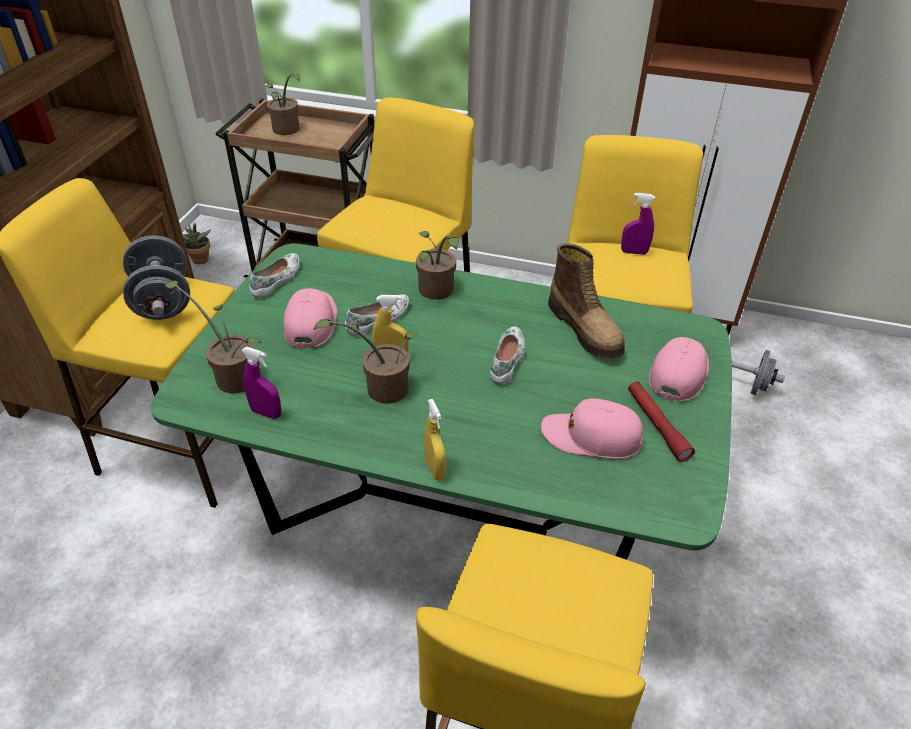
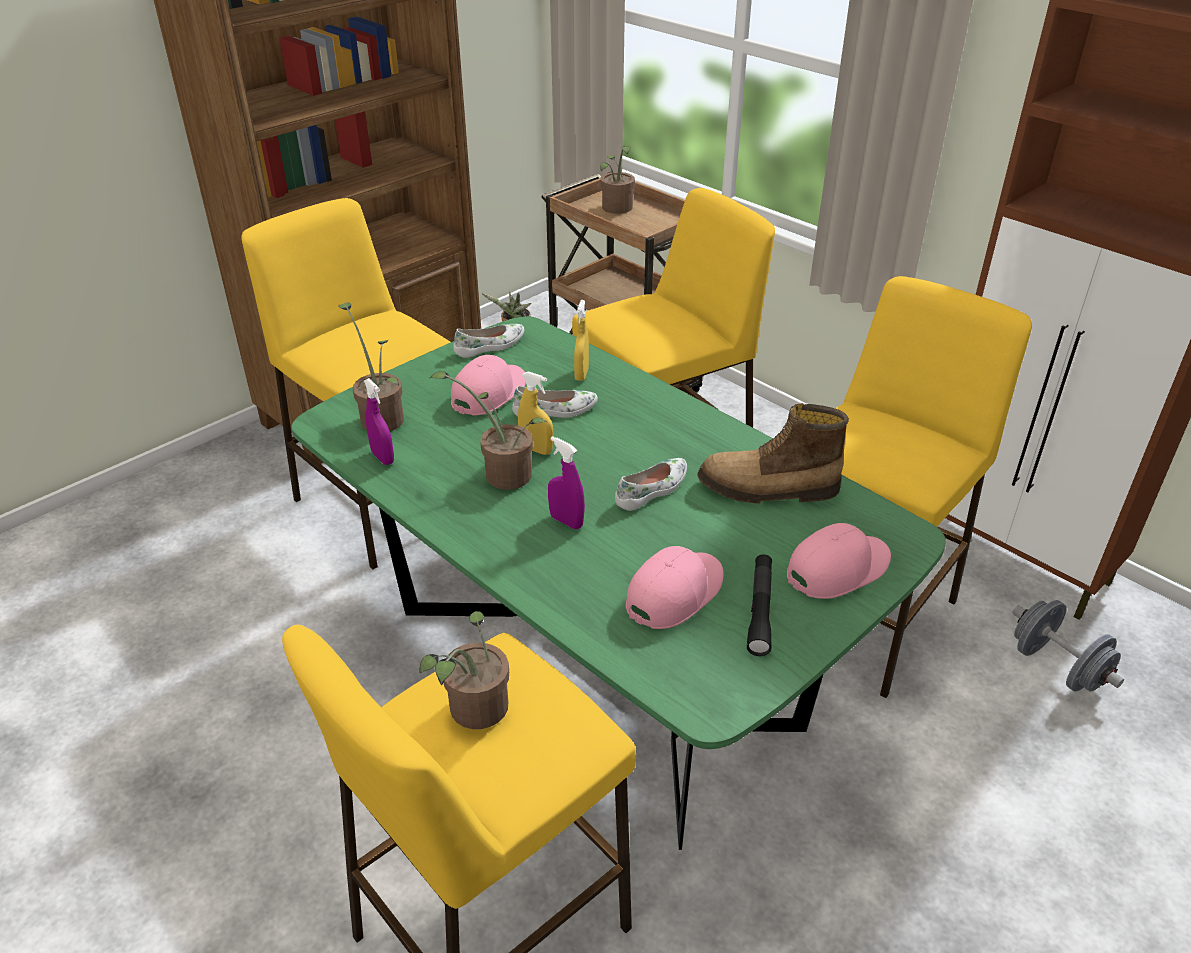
camera: 30 degrees right, 5 degrees down
(163, 301) = (378, 336): grey dumbbell -> none
(435, 469) = (490, 561): yellow spray bottle -> yellow spray bottle (581, 374)
(436, 292) = (636, 403): potted plant -> potted plant (474, 713)
(586, 329) = (768, 489): boot -> boot turned 90 degrees clockwise
(591, 437) = (674, 593): pink cap -> pink cap turned 90 degrees clockwise
(634, 252) = (908, 431): purple spray bottle -> purple spray bottle (566, 521)
(657, 425) = (760, 610): red flashlight -> black flashlight

